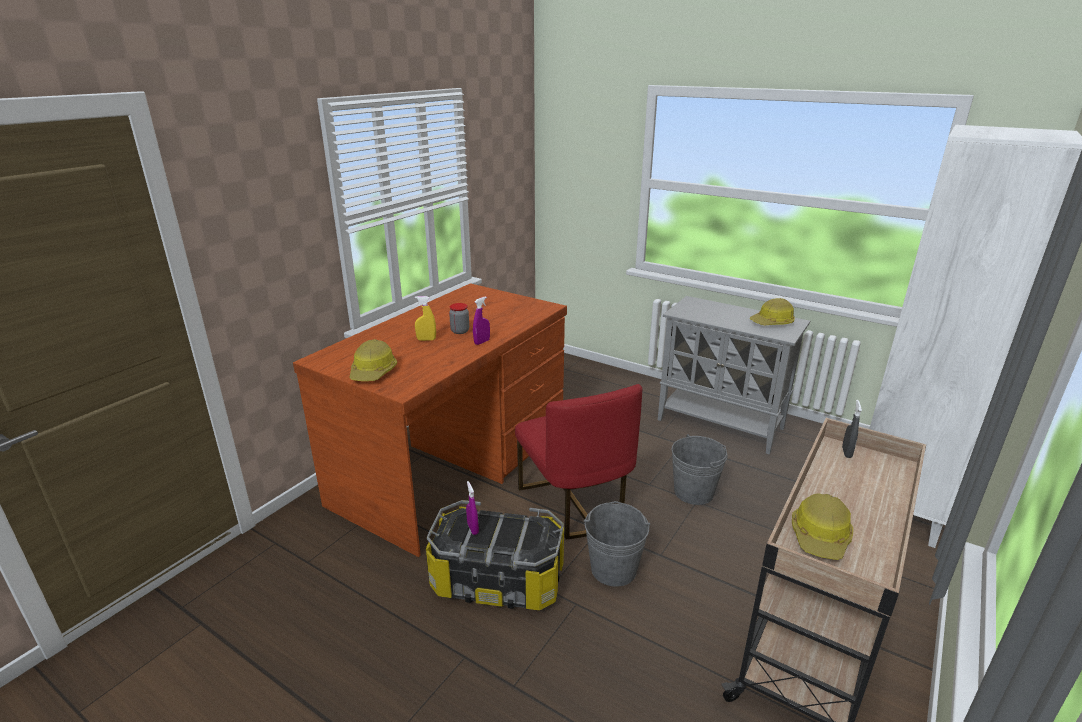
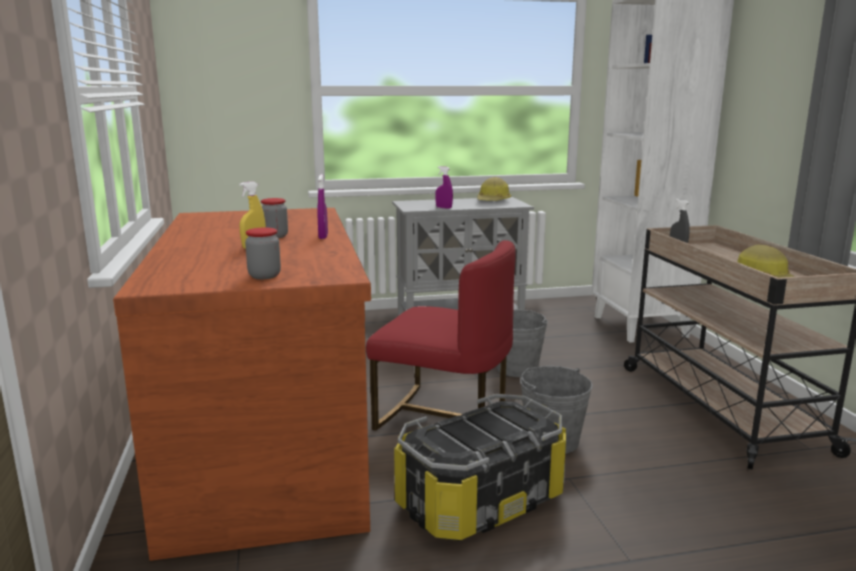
camera: 45 degrees left, 10 degrees down
(373, 372) = (264, 276): hard hat -> jar
(473, 529) = (457, 438): purple spray bottle -> purple spray bottle (444, 208)

